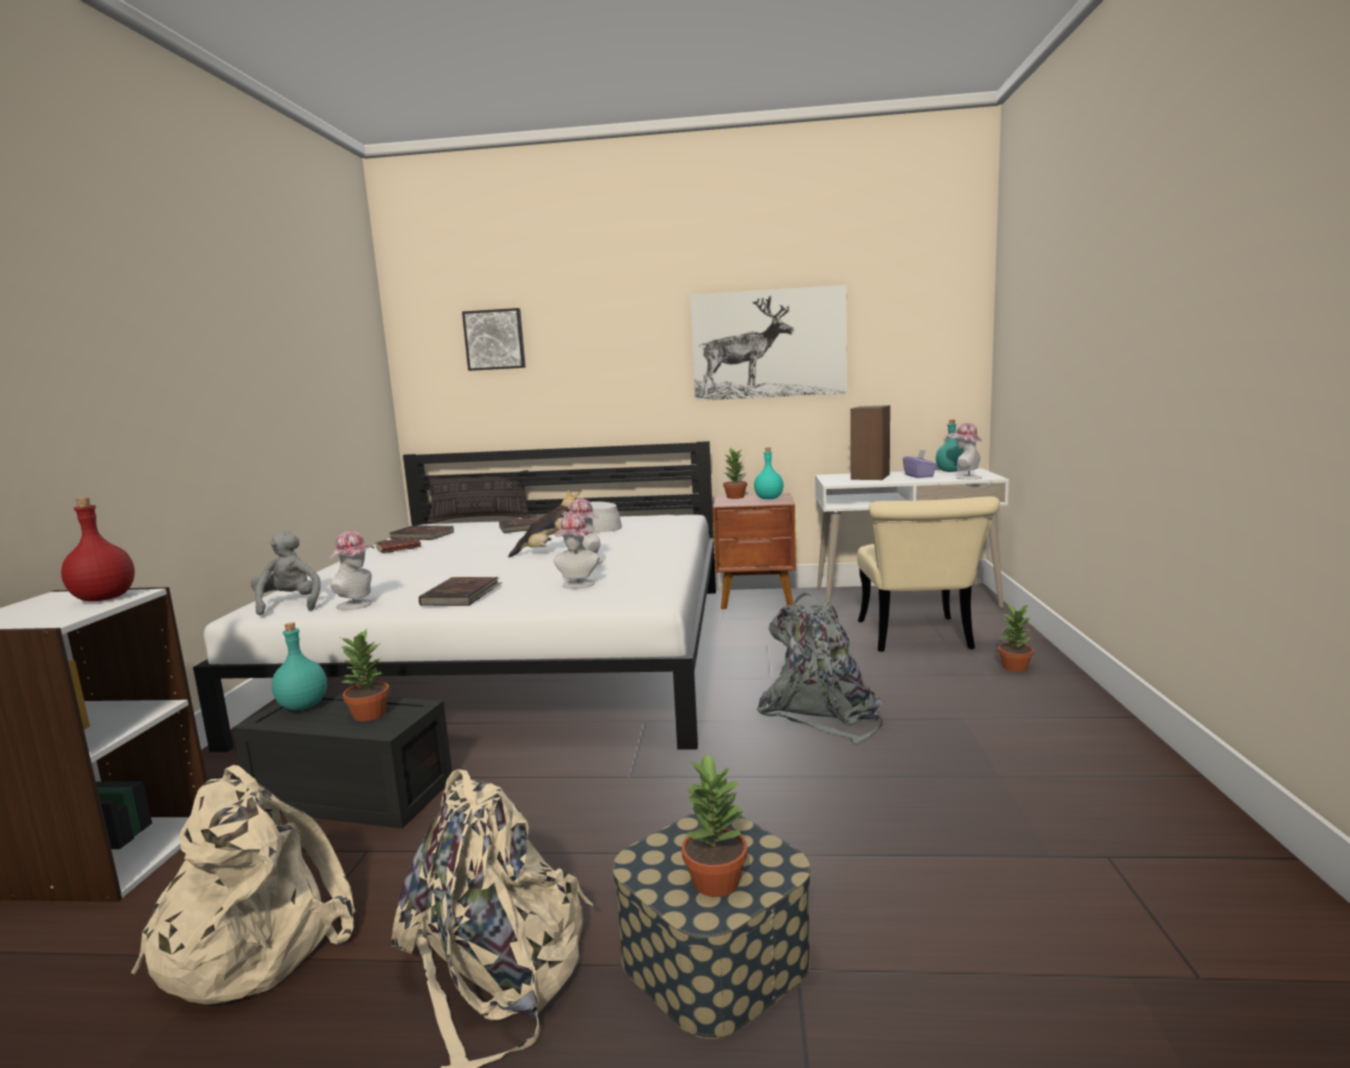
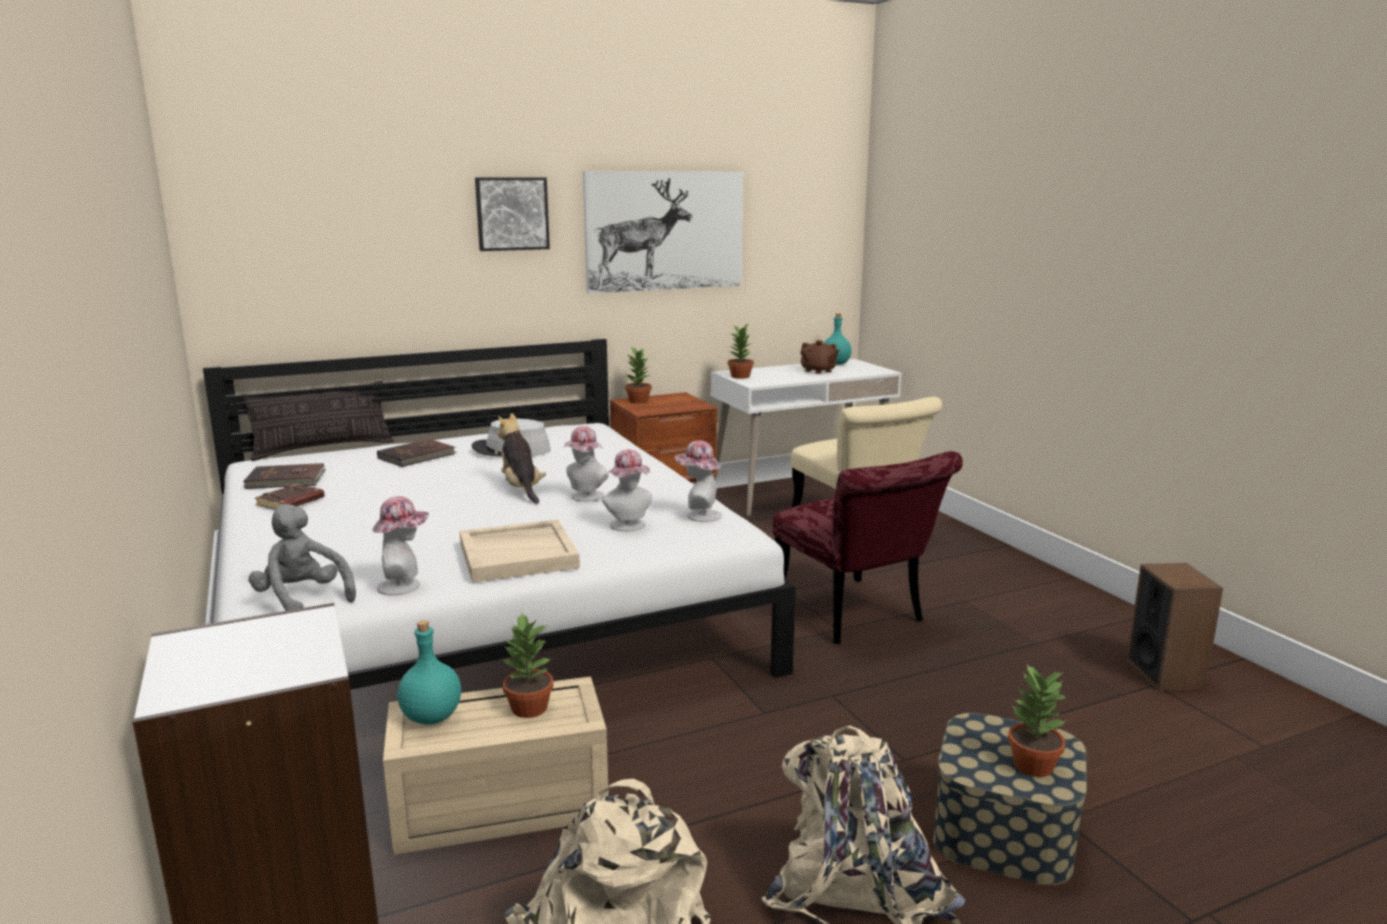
camera: 30 degrees left, 5 degrees up
(103, 599) = (285, 632): red bottle -> none
(348, 795) = (498, 806): black storage box -> beige storage box
(462, 595) = (519, 555): brown book -> beige tray
(495, 339) = (335, 212): picture -> picture (512, 213)
(551, 553) = (521, 489): plush toy -> plush toy turned 75 degrees counterclockwise
(769, 498) = (679, 401): turquoise bottle -> none
(822, 712) = (856, 617): grey backpack -> red chair
(870, 477) = (773, 373): speaker -> speaker (1165, 673)
(919, 476) = (818, 371): purple tissue box -> brown teapot
(965, 477) = (862, 372): hat -> hat (699, 515)
(1015, 667) = (957, 548): potted plant -> potted plant (740, 376)

